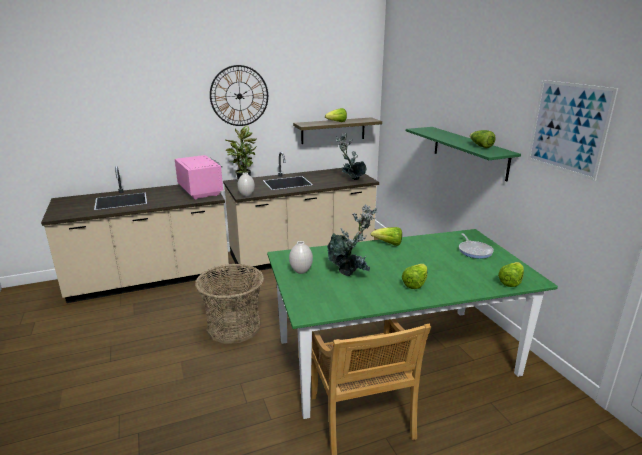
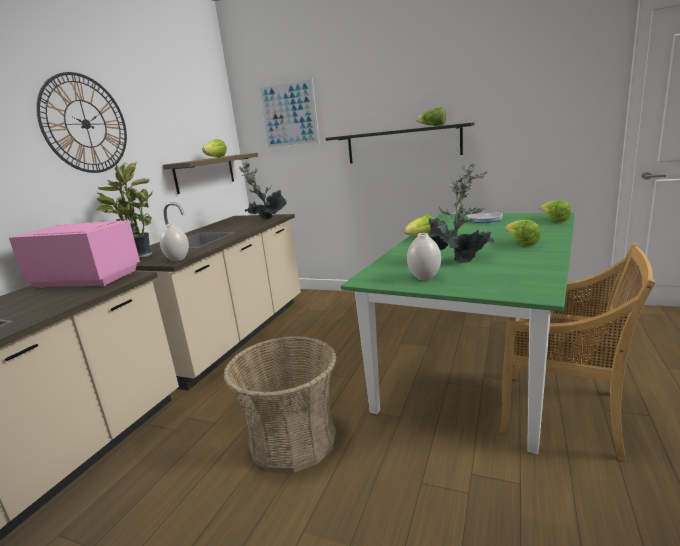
camera: 45 degrees left, 5 degrees down
(469, 152) = (403, 144): green shelf -> black shelf
(568, 128) = (525, 80): picture -> picture (288, 115)

